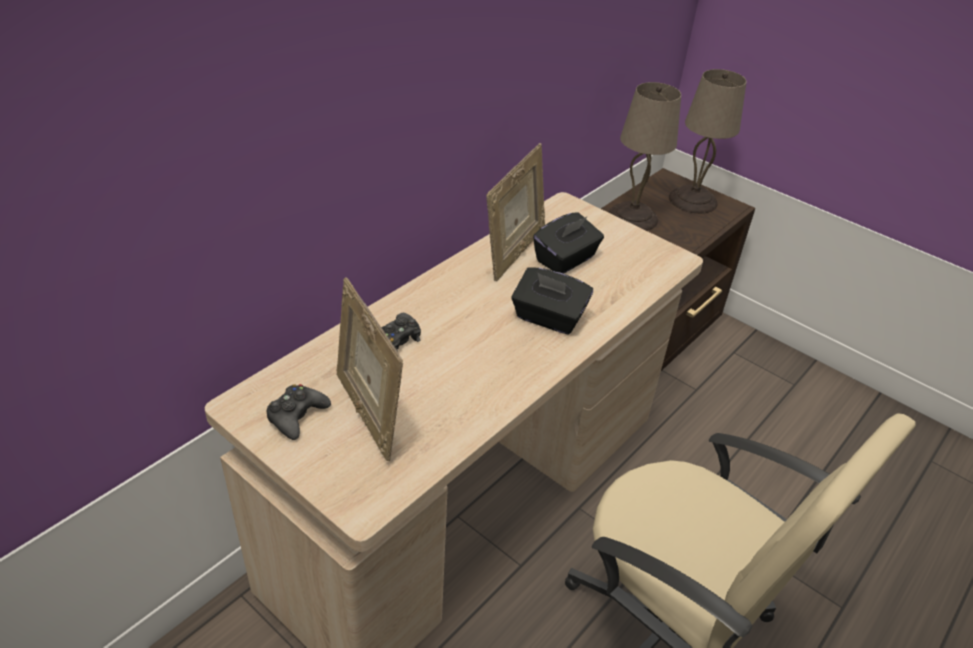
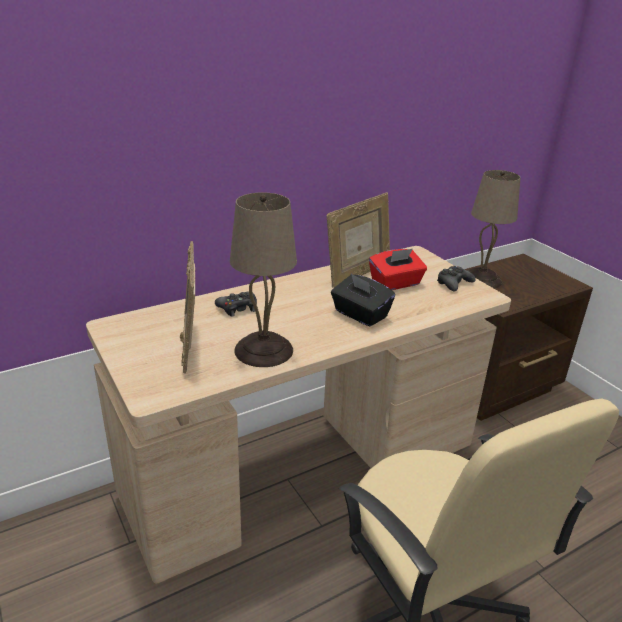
camera: 20 degrees right, 10 degrees down
(297, 416) = (141, 338): black game controller -> black game controller (454, 283)
(566, 260) = (396, 283): black tissue box -> red tissue box
(694, 201) = (539, 276): beige table lamp -> beige table lamp (264, 351)

